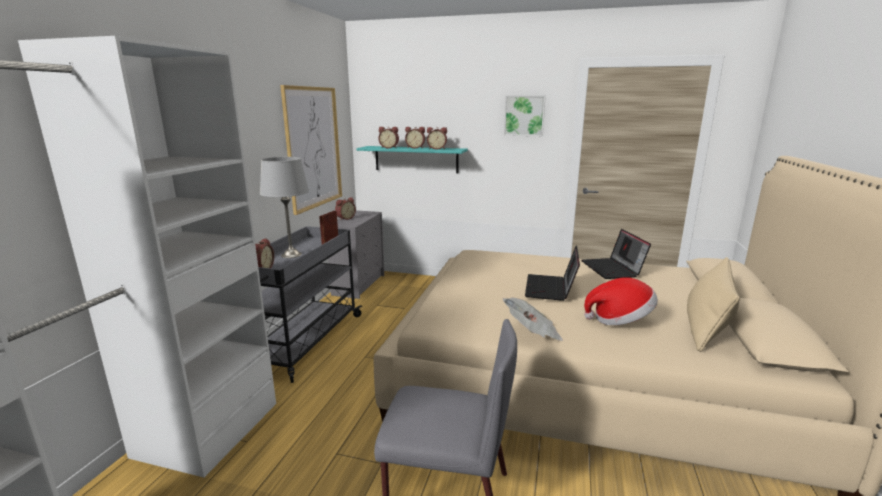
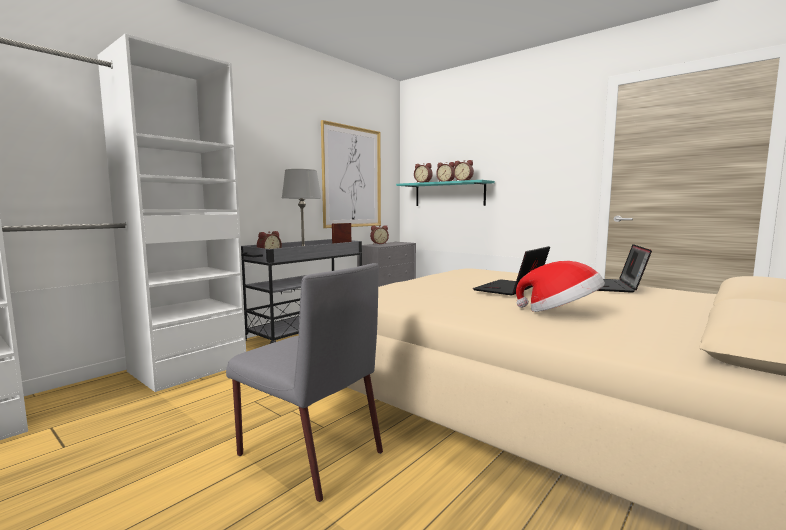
camera: 25 degrees right, 10 degrees down
(524, 115) = (550, 143): picture -> none
(532, 333) = (443, 308): newspaper -> none
(706, 327) = (677, 329): beige pillow -> none

